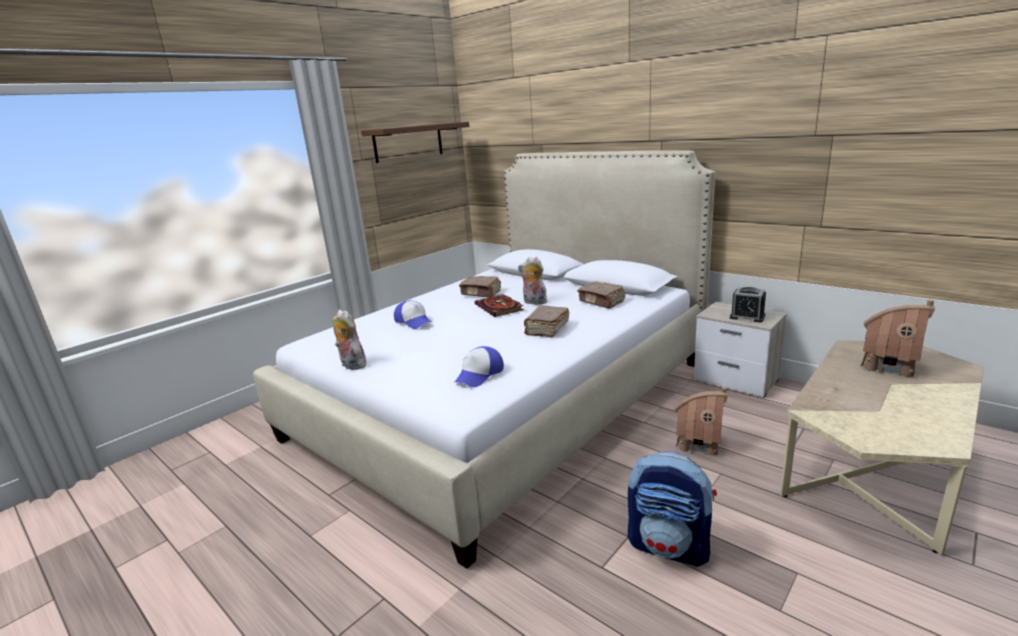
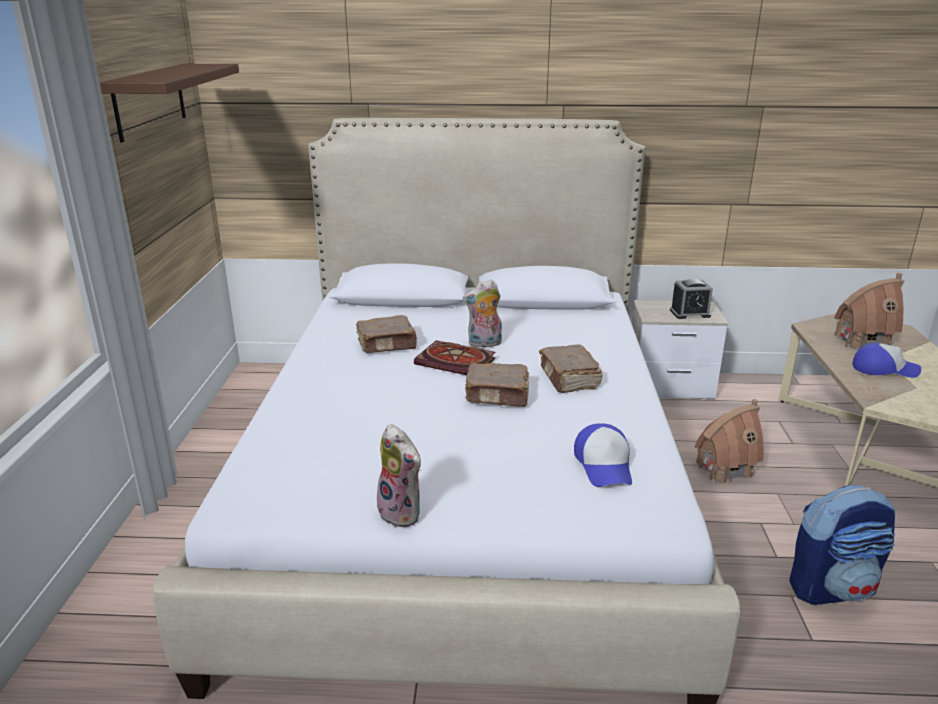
camera: 40 degrees left, 5 degrees up
(351, 365) = (403, 513): plush toy -> plush toy turned 135 degrees counterclockwise
(414, 321) = (374, 413): cap -> cap (884, 369)
(602, 302) = (565, 326): brown book -> brown book (498, 396)

